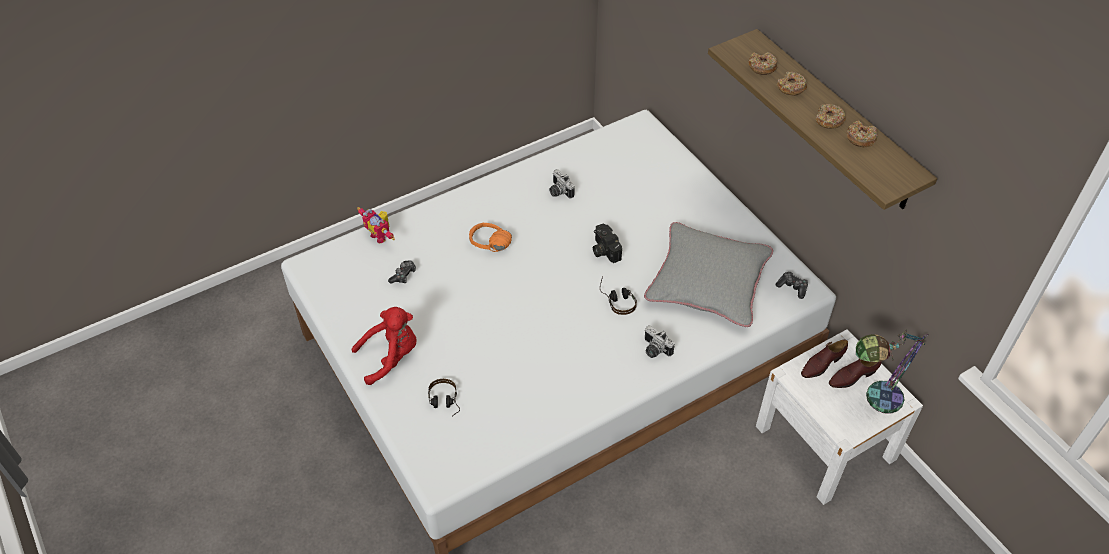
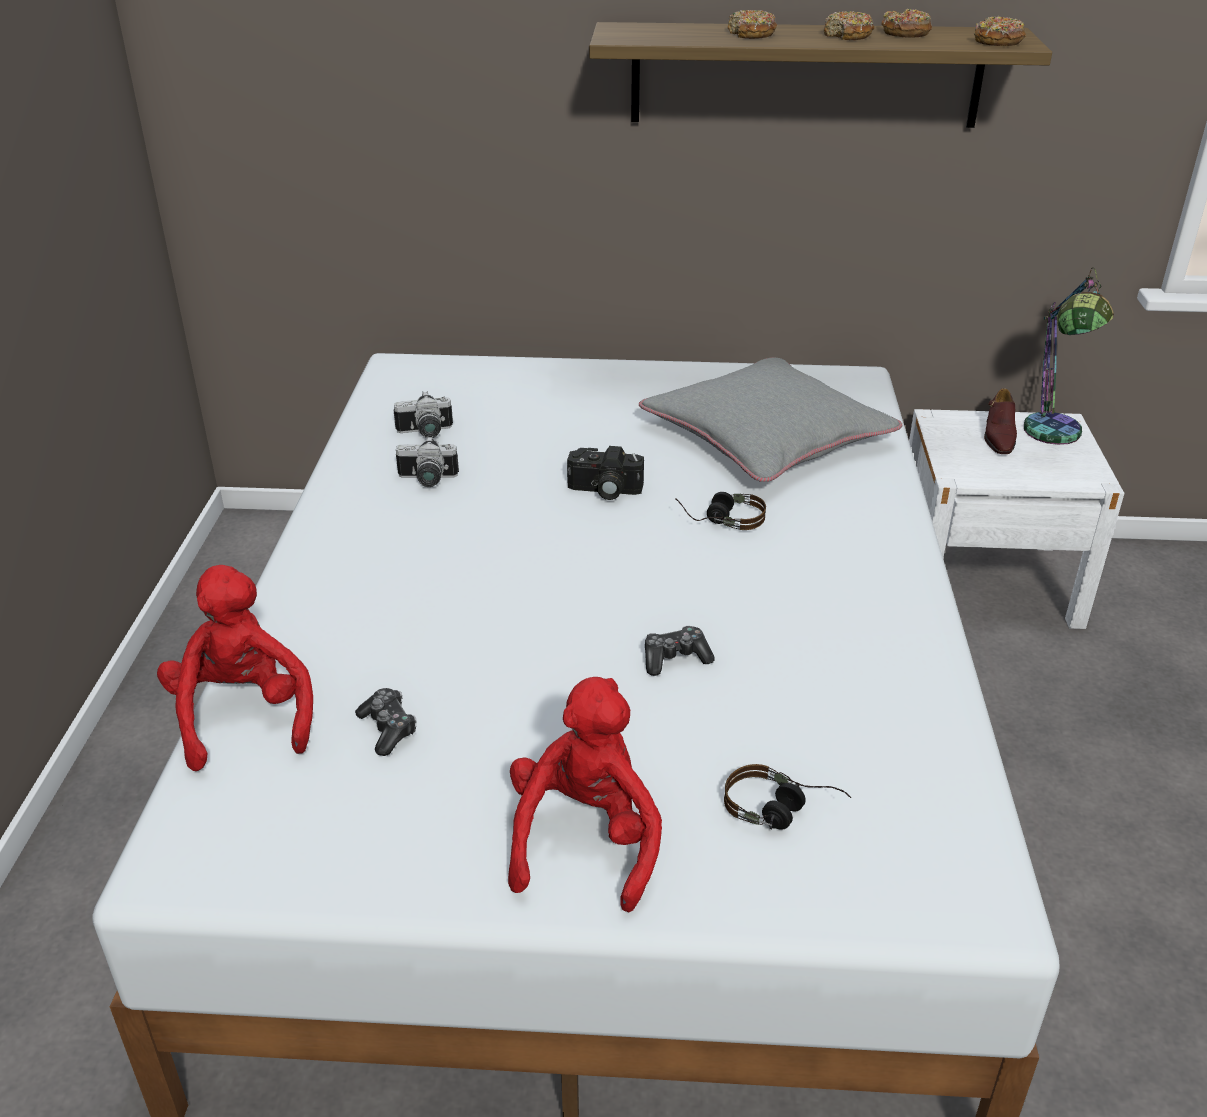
camera: 55 degrees left, 15 degrees down
(381, 235) = (243, 716): toy robot -> red plush toy
(488, 248) = (453, 598): orange headphones -> none
(654, 350) = (858, 528): camera -> camera (425, 433)
(762, 67) = (683, 35): donut -> donut (997, 41)
(792, 287) = (844, 385): game controller -> game controller (675, 658)
(821, 364) = (959, 447): brown shoe -> none

